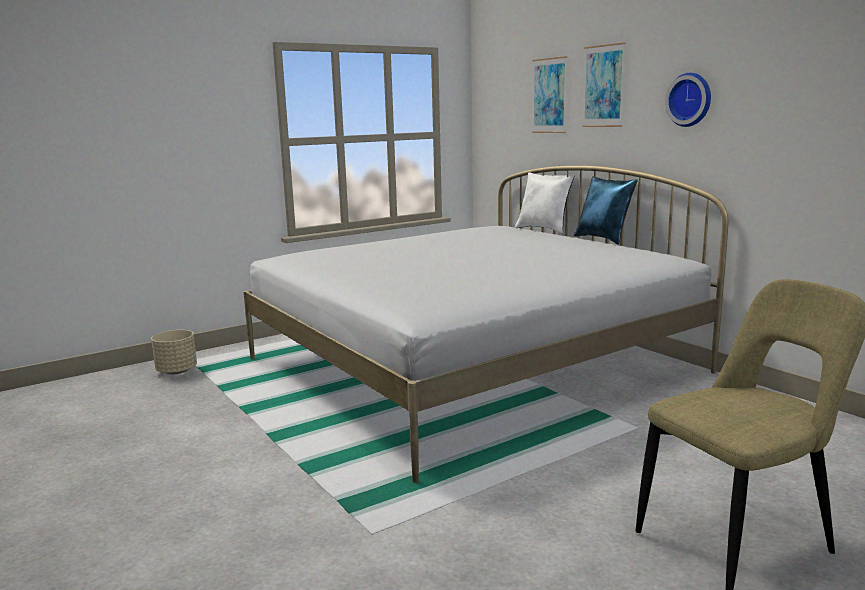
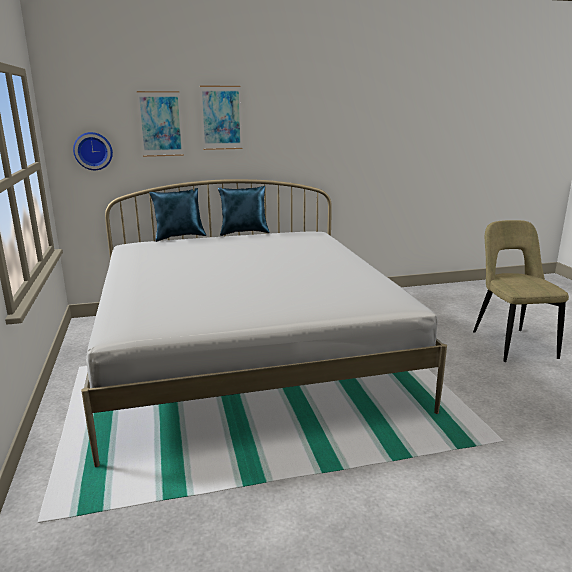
camera: 70 degrees left, 5 degrees up
(177, 371) = (66, 537): beige planter -> none
(544, 229) = (179, 237): white pillow -> blue pillow
(690, 99) = (297, 129): wall clock -> wall clock (93, 151)

